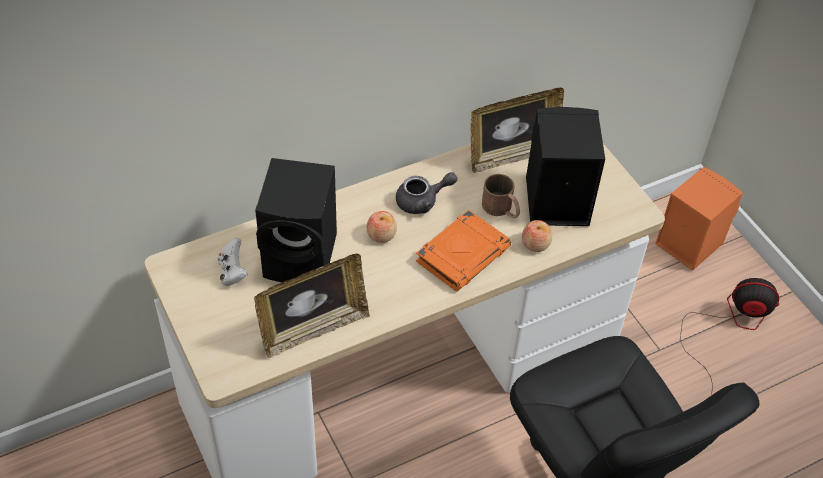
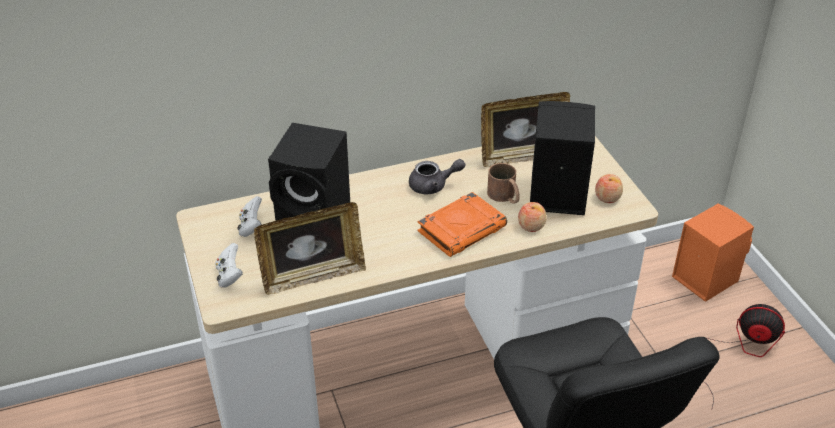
camera: 10 degrees right, 10 degrees down
(222, 337) = (229, 276): none -> white game controller
(381, 235) = (390, 208): apple -> apple (607, 197)

